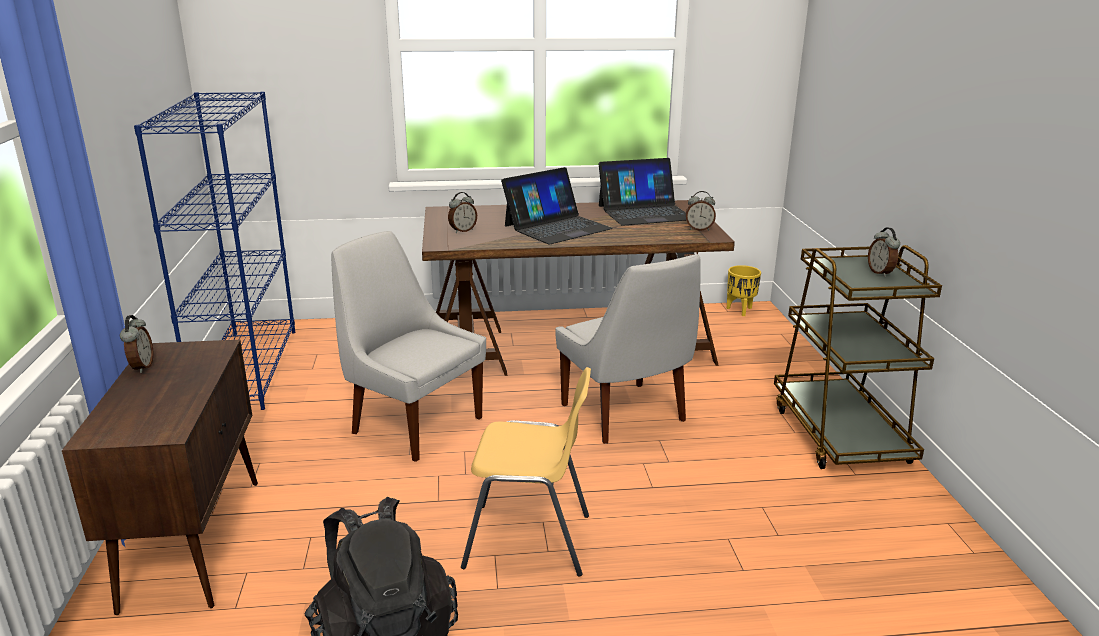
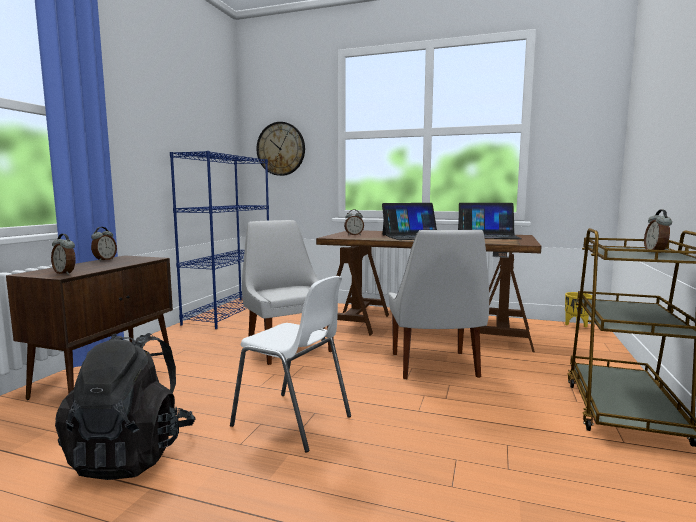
camera: 25 degrees right, 15 degrees down
(278, 65) = (281, 149): none -> wall clock
(529, 541) = (293, 421): yellow chair -> white chair
(699, 229) = (519, 241): alarm clock -> alarm clock (65, 273)

